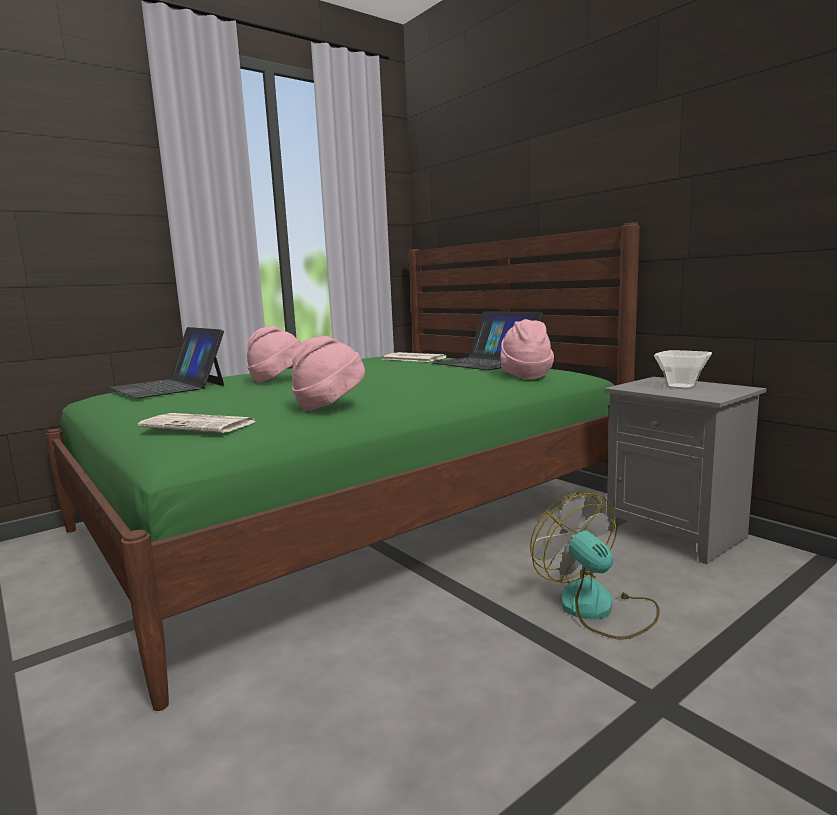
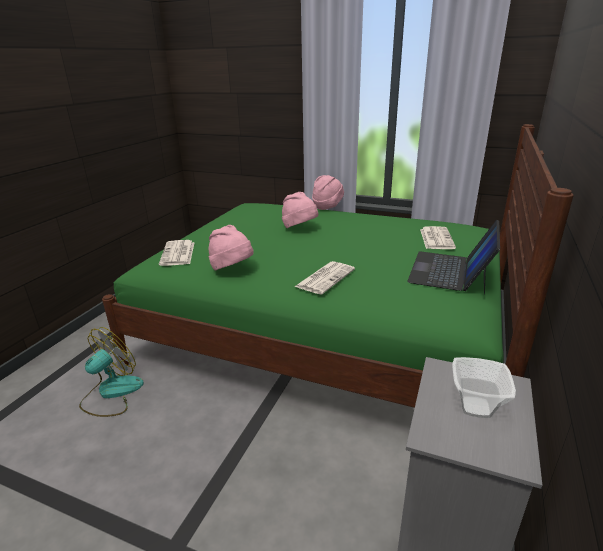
camera: 60 degrees right, 15 degrees up
(168, 386) = (264, 211): laptop -> none
(431, 384) = (325, 277): none -> newspaper
(525, 375) = (404, 305): pink hat -> pink hat (327, 206)
(598, 609) = (272, 494): fan -> fan (111, 393)

